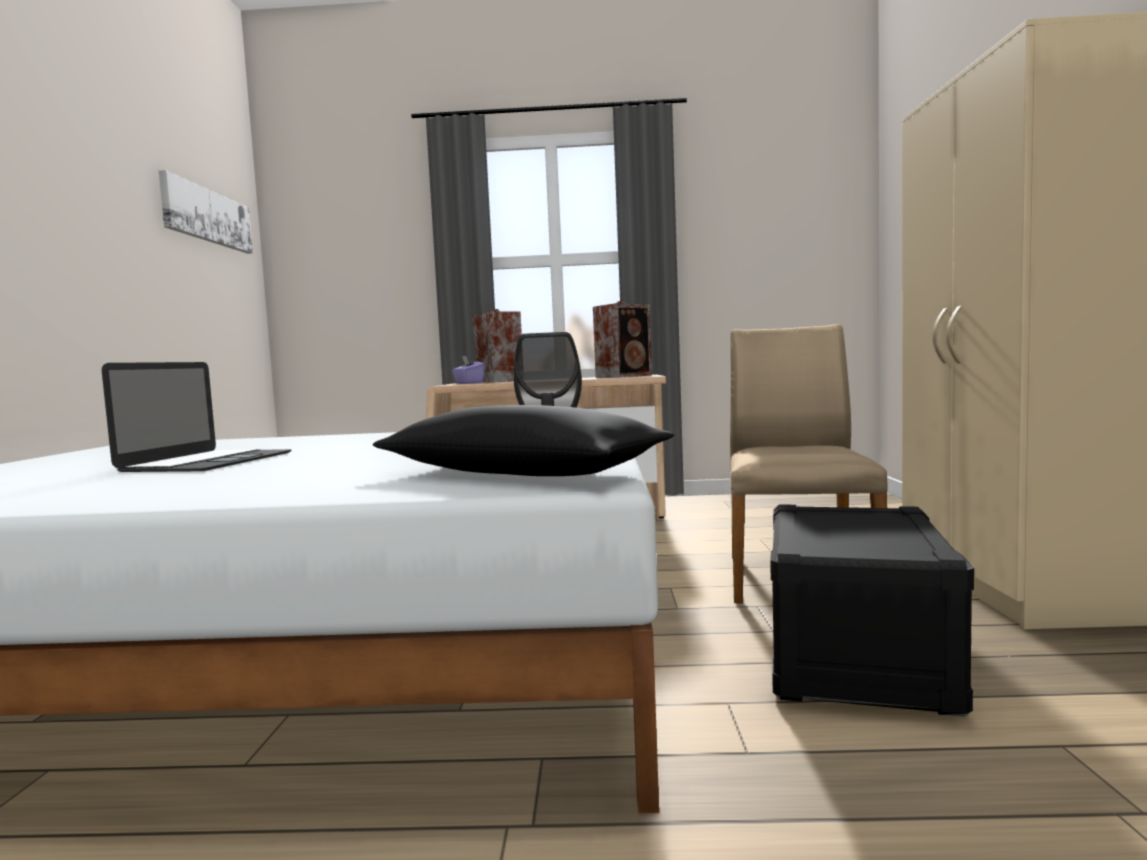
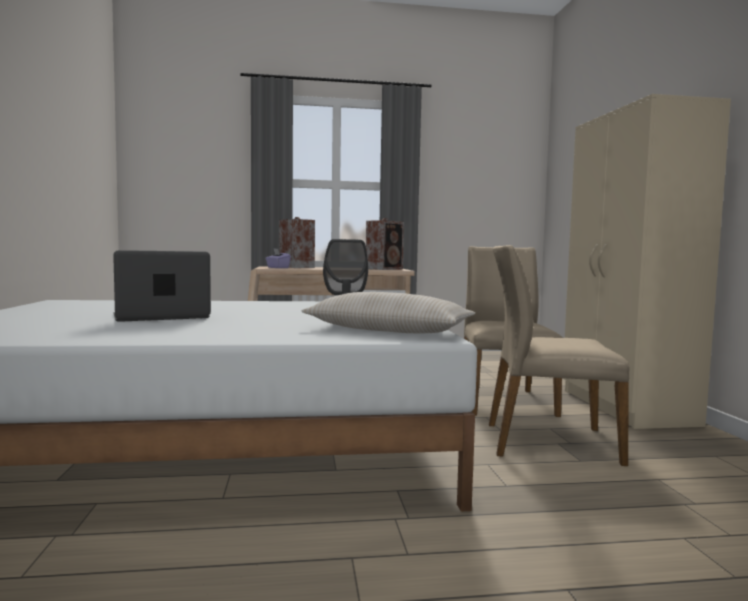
camera: 10 degrees left, 0 degrees up
(207, 216) = (90, 134): picture -> none
(208, 462) = (161, 316): laptop -> laptop turned 120 degrees counterclockwise
(520, 472) = (388, 330): black pillow -> beige pillow
(854, 656) = (548, 442): black storage box -> beige chair

